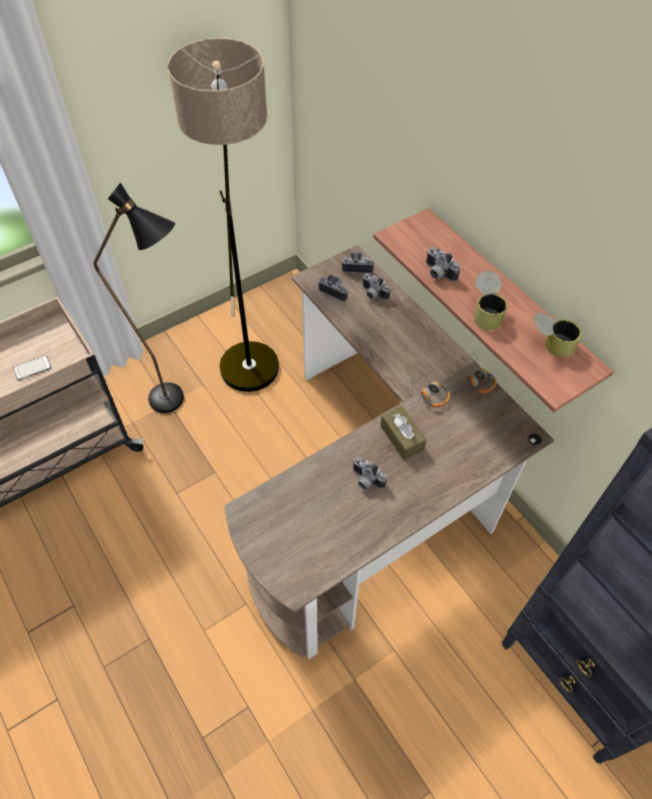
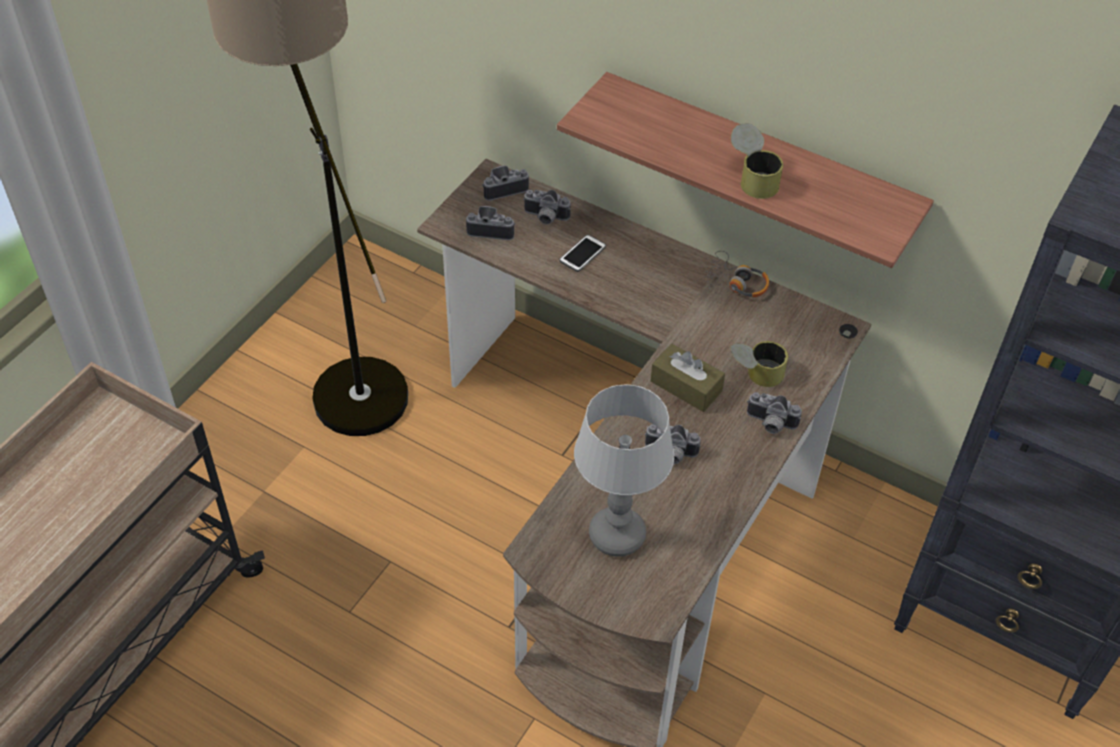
camera: 25 degrees left, 5 degrees down
(32, 368) = (104, 478): phone -> phone (582, 254)
(178, 403) = (278, 486): black floor lamp -> none
(301, 523) = (617, 536): none -> table lamp
(428, 391) = (687, 318): headphones -> none
(437, 273) = (668, 150): camera -> camera (770, 424)
(550, 344) = (847, 192): can -> can (755, 375)

